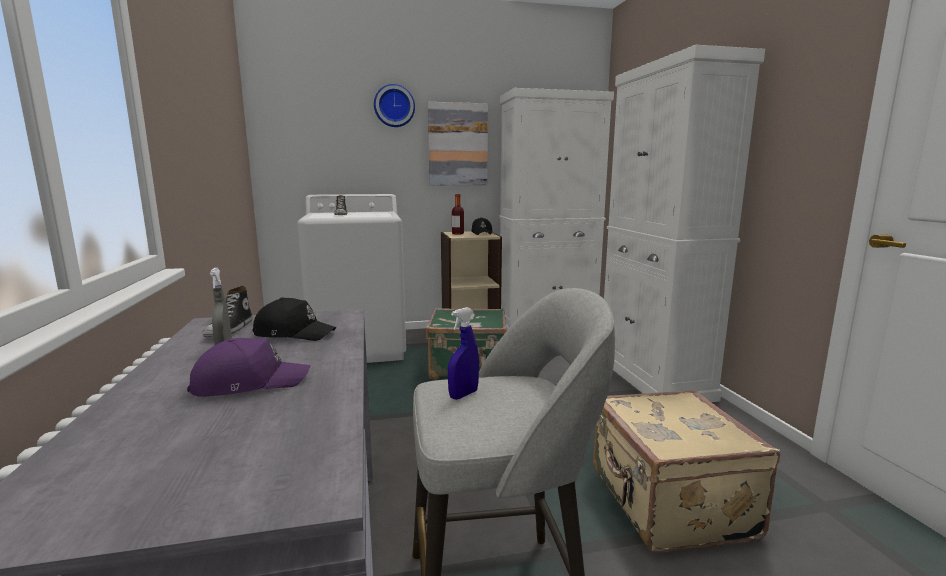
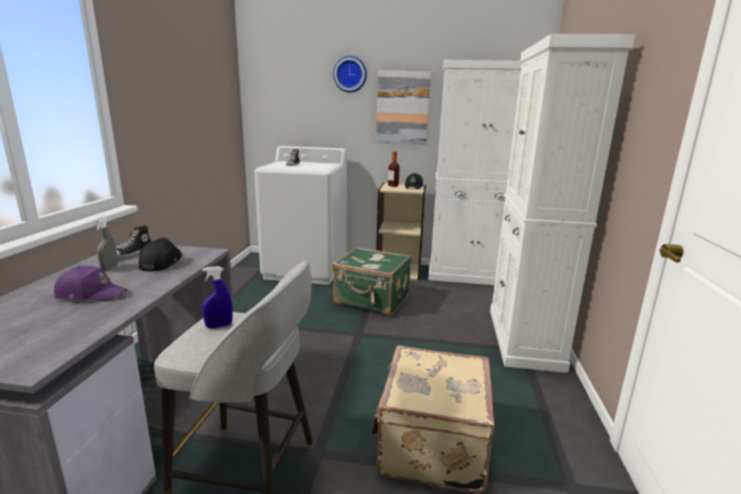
camera: 20 degrees right, 5 degrees up
(294, 333) = (161, 262): black cap -> black cap turned 120 degrees counterclockwise

